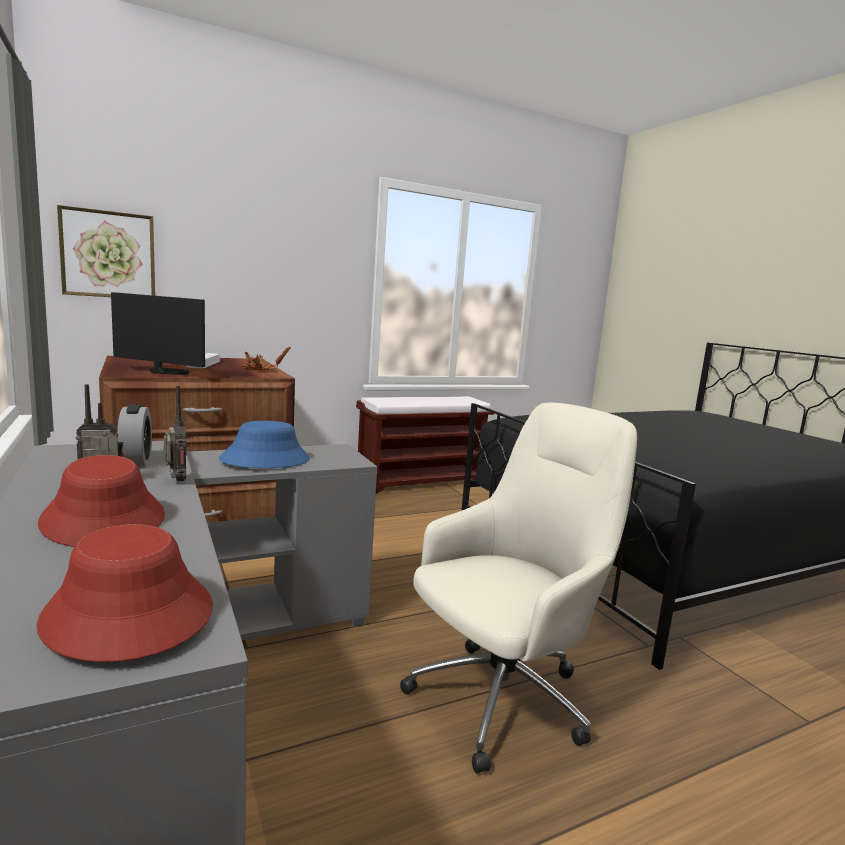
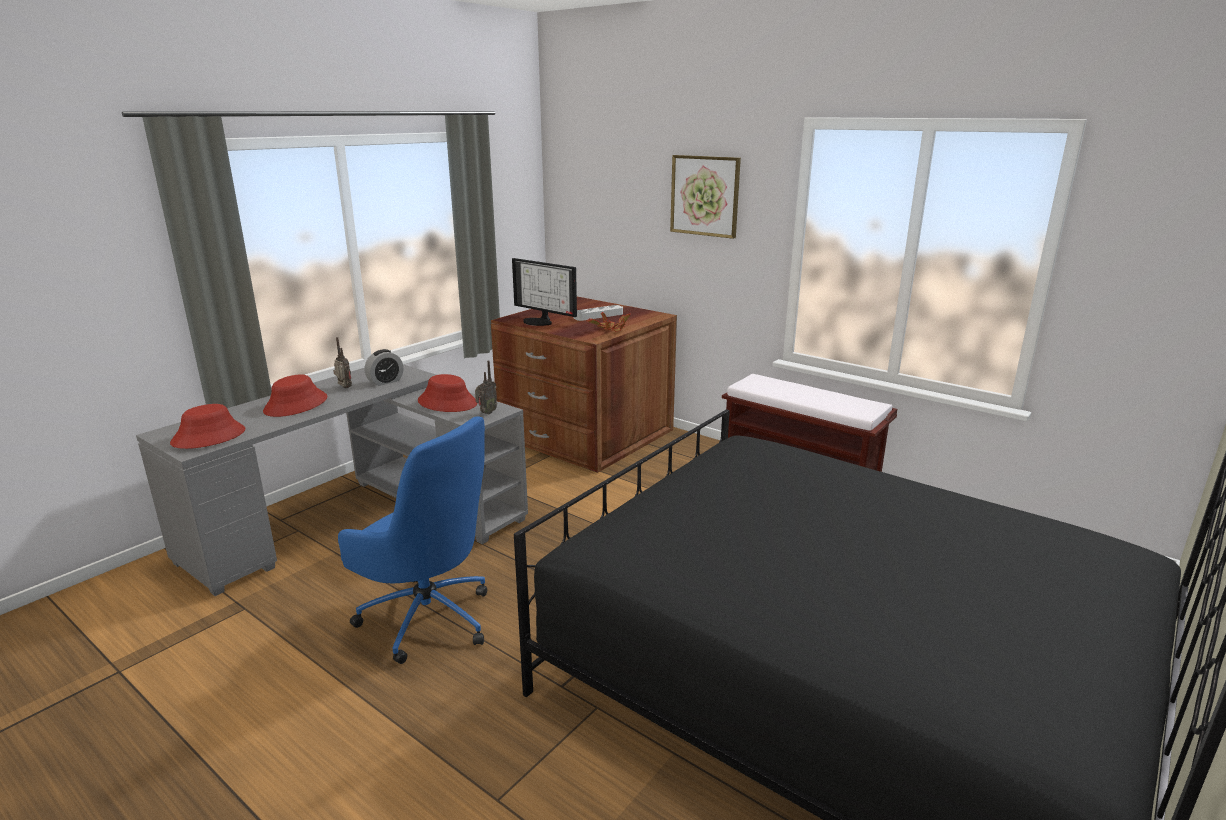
camera: 65 degrees right, 10 degrees up
(108, 254) = (581, 216): picture -> picture (705, 196)
(165, 372) = (540, 321): monitor -> monitor turned 135 degrees clockwise
(175, 481) = (359, 398): radio -> radio (486, 413)
(265, 460) = (447, 402): blue hat -> red hat
(500, 700) = (428, 619): beige office chair -> blue office chair

